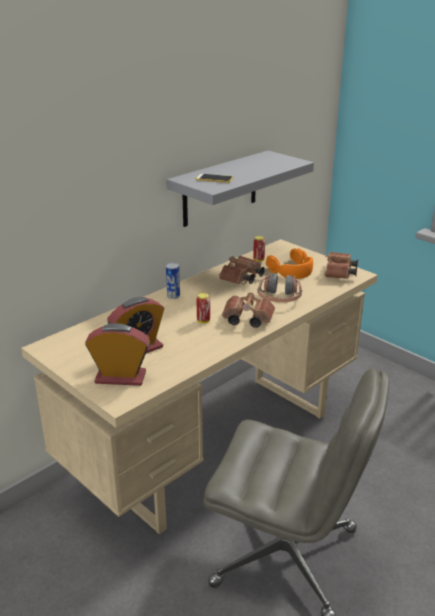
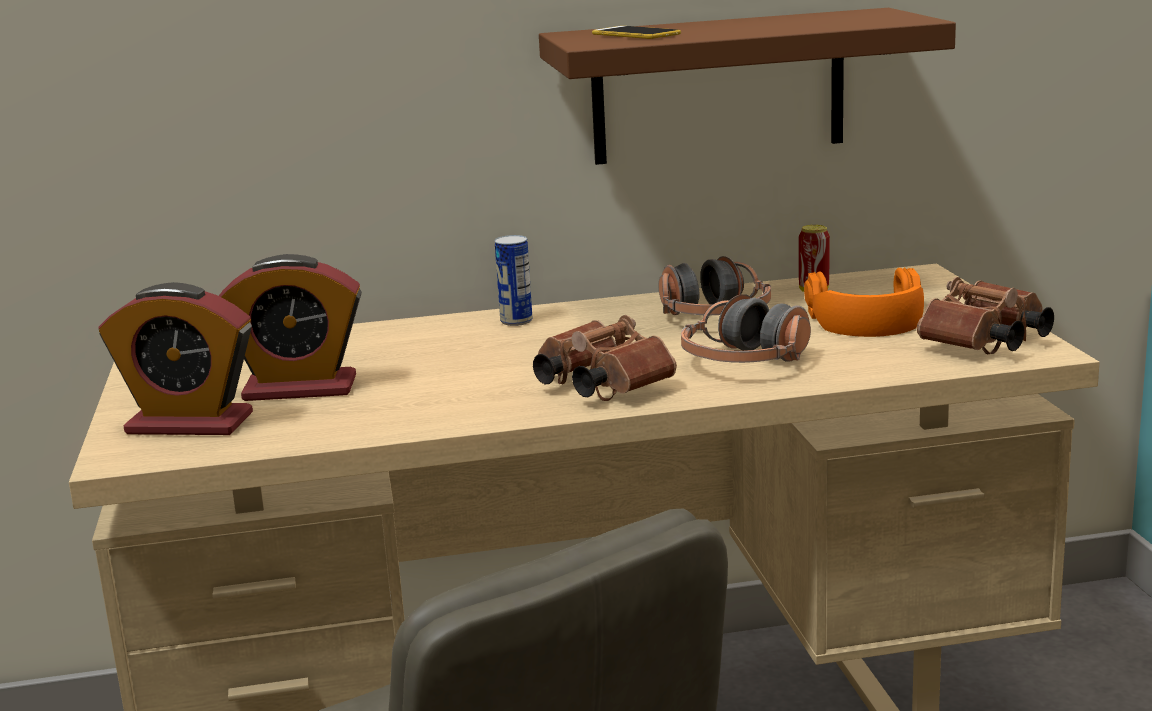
camera: 35 degrees right, 10 degrees down
(120, 377) = (189, 424): alarm clock -> alarm clock turned 150 degrees clockwise
(203, 321) = (504, 370): can -> none
(220, 189) = (718, 87): grey shelf -> brown shelf
(241, 279) = (713, 317): brown binoculars -> headphones

